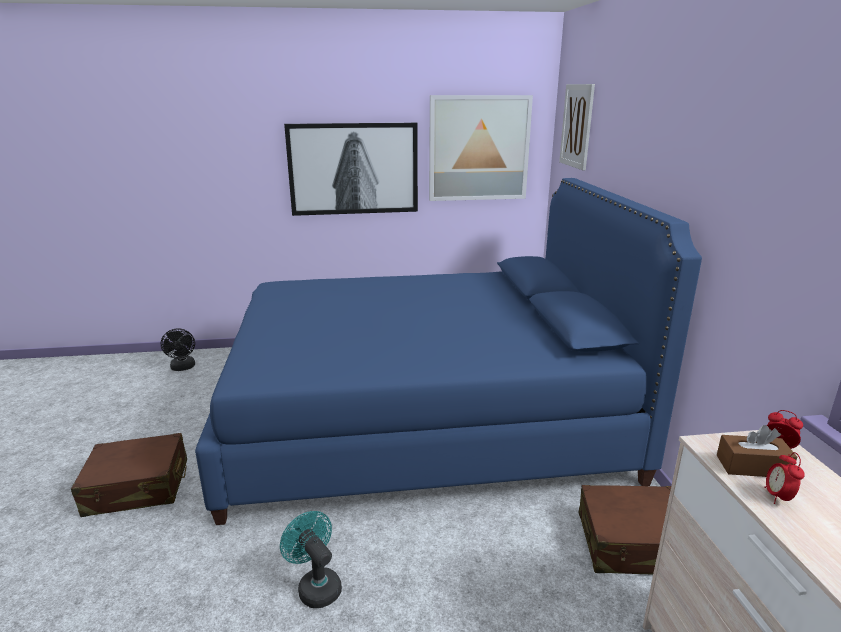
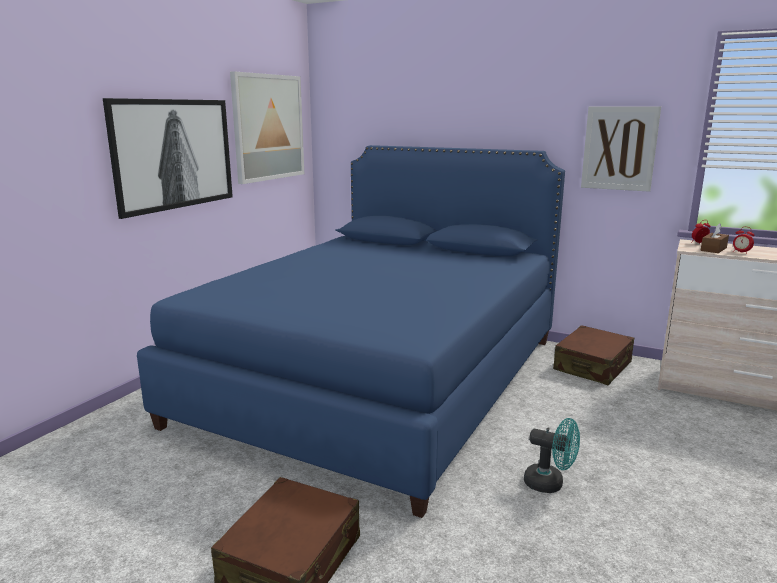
camera: 55 degrees left, 5 degrees down
(183, 368) = (37, 477): black fan -> none
(316, 586) = (550, 484): turquoise fan -> turquoise fan turned 150 degrees counterclockwise
(577, 126) = (360, 102): picture -> picture (619, 148)

